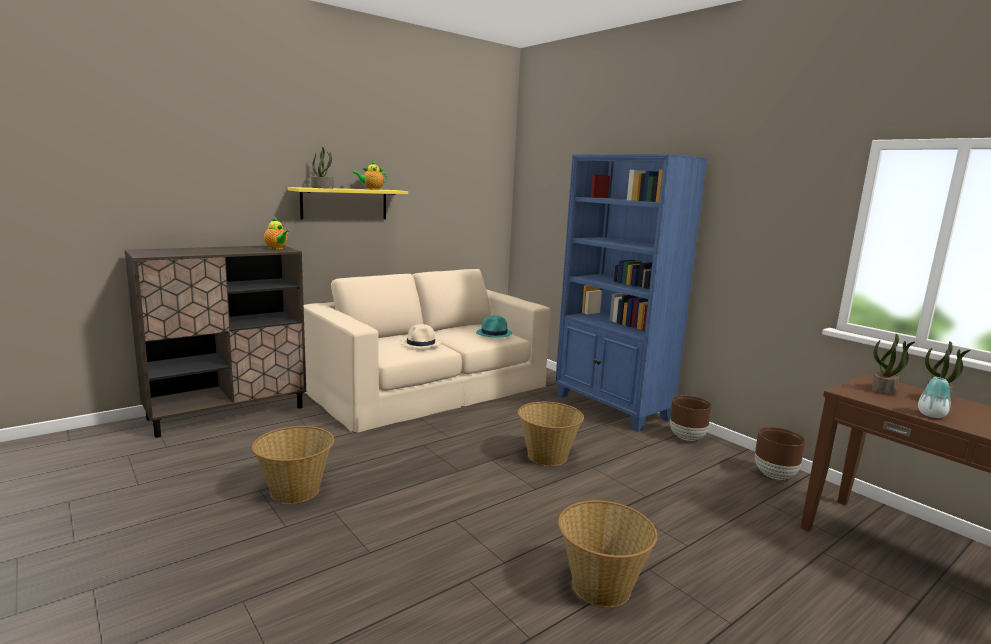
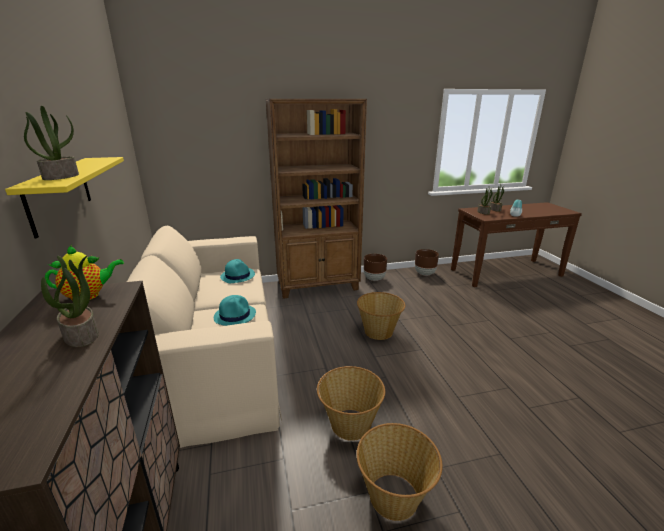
camera: 65 degrees left, 10 degrees up
(233, 251) = (82, 335): none -> potted plant
(371, 189) = (92, 163): teapot -> none
(421, 344) = (235, 315): beige hat -> turquoise hat
(600, 586) = (528, 358): basket -> basket (350, 424)
(612, 407) = (318, 286): blue bookcase -> brown bookcase

